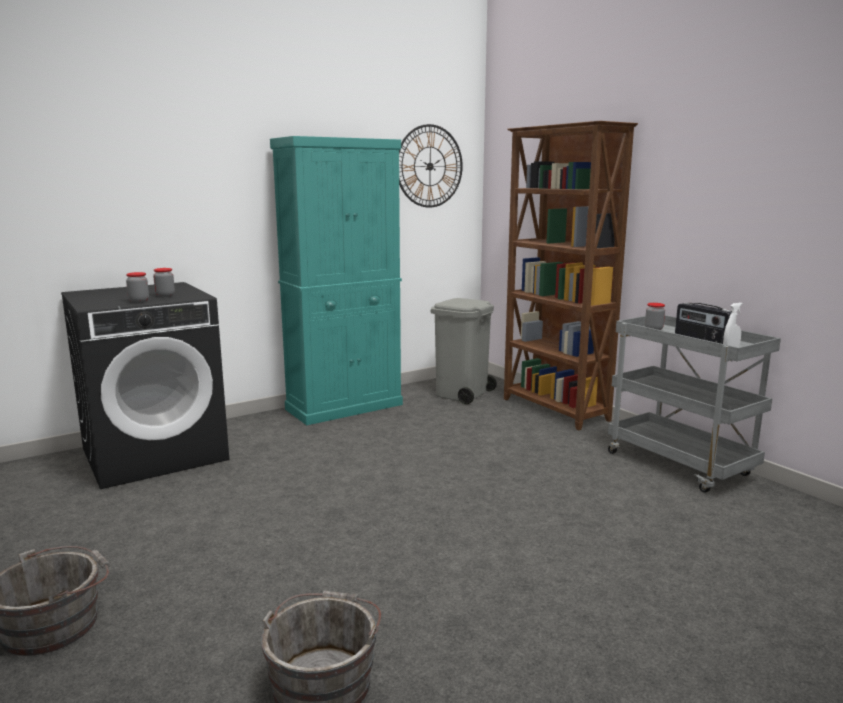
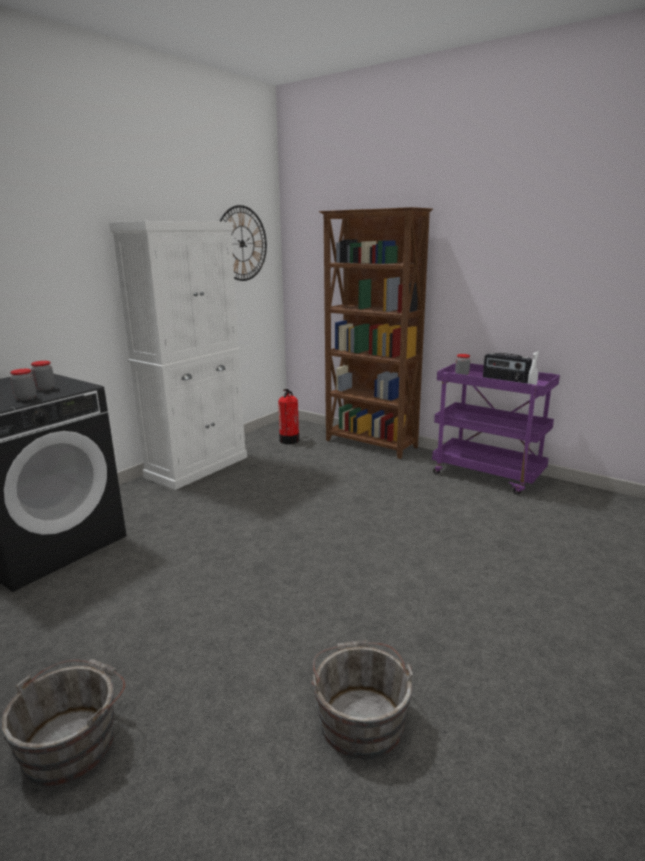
camera: 20 degrees left, 5 degrees up
(345, 407) = (197, 467): turquoise cabinet -> white cabinet
(462, 394) = (289, 440): grey trash can -> fire extinguisher
(681, 465) = (488, 475): grey cart -> purple cart

